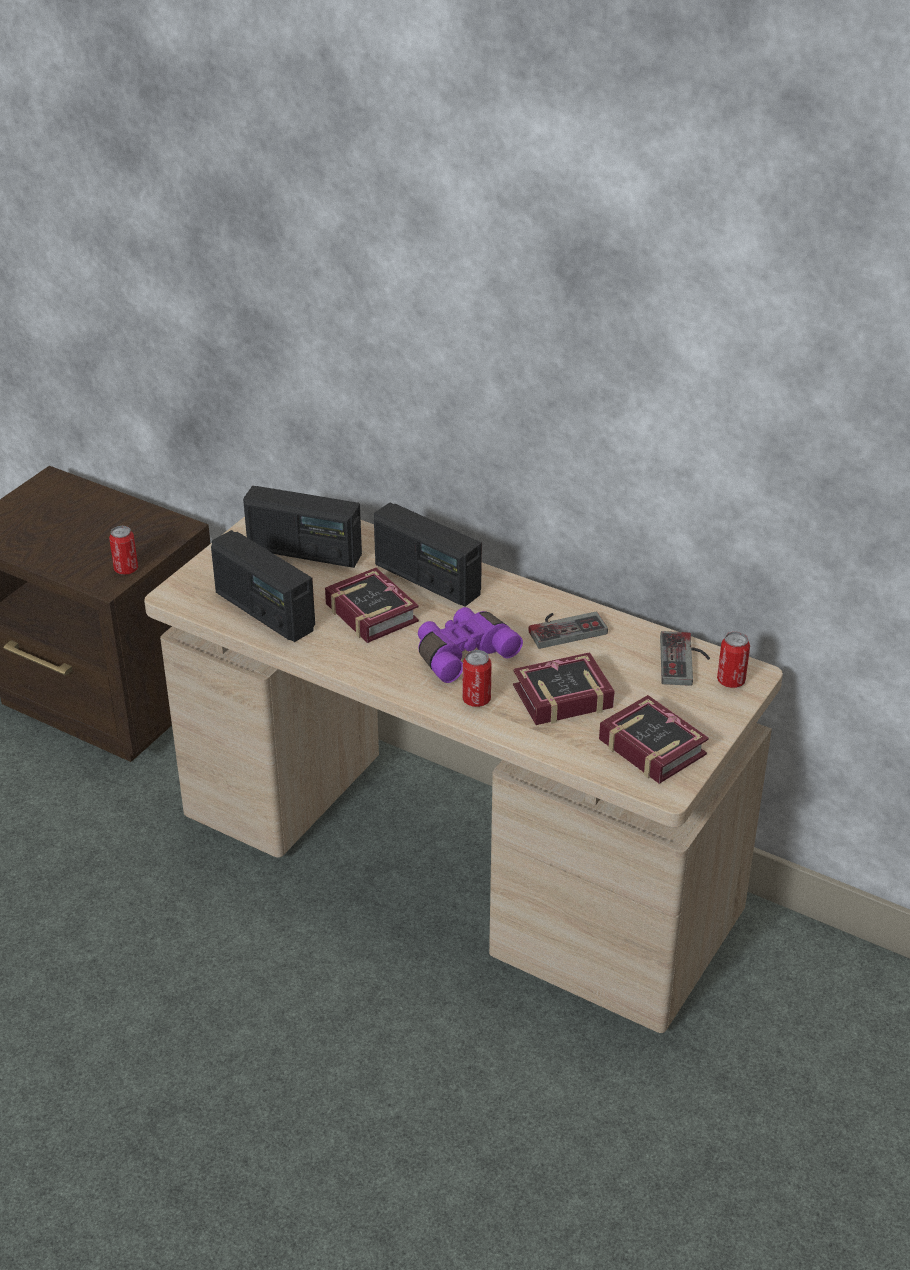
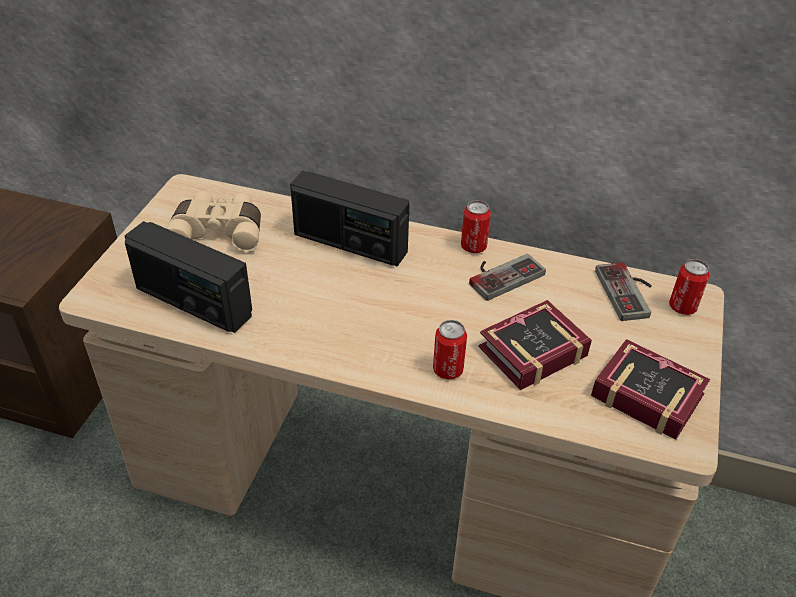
camera: 15 degrees left, 5 degrees up
(126, 569) = (35, 269): can -> can (473, 247)
(304, 552) = (219, 231): radio -> beige binoculars
(371, 610) = (305, 284): book -> none
(462, 653) = (413, 318): purple binoculars -> none

